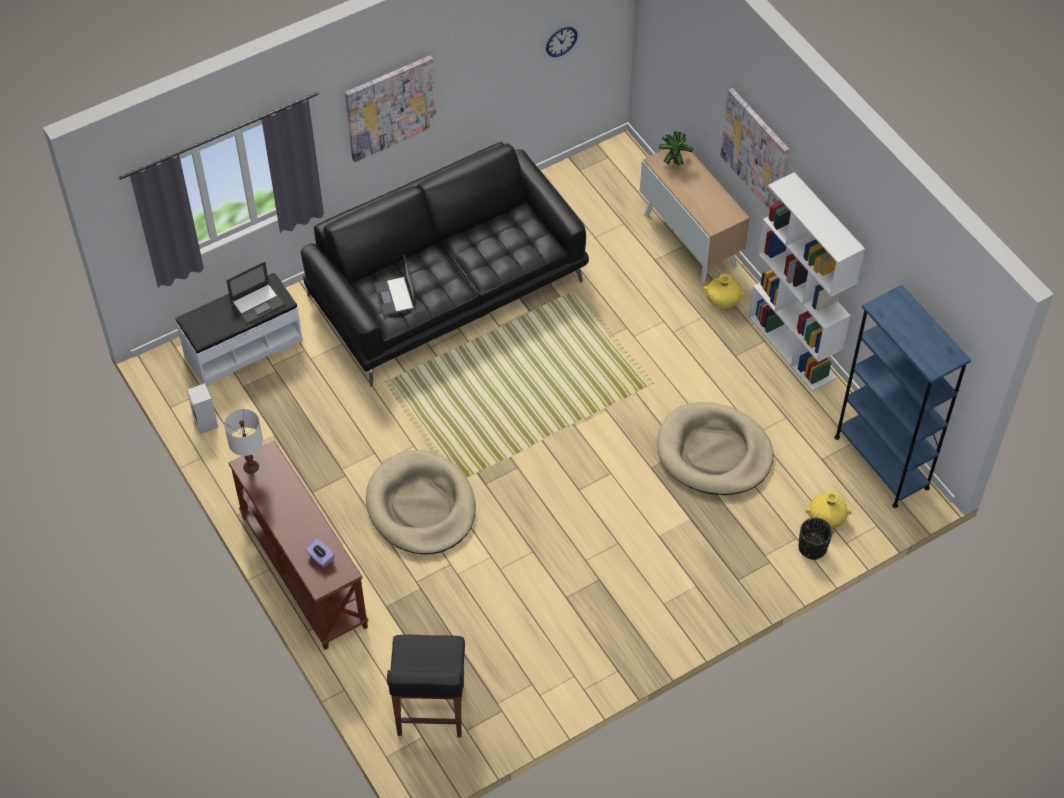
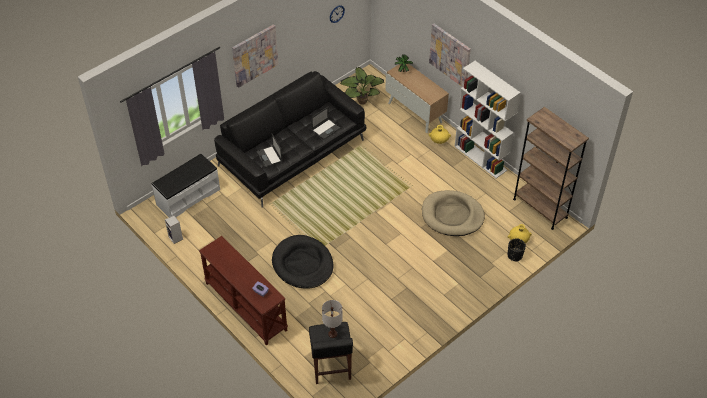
camera: 10 degrees left, 5 degrees down
(250, 467) = (211, 251): white table lamp -> white table lamp (332, 334)
(258, 303) = (195, 169): laptop -> laptop (326, 129)
(421, 506) = (303, 264): beige dog bed -> black dog bed
(595, 202) = (361, 100): none -> potted plant
(881, 462) = (540, 208): blue bookcase -> brown bookcase

